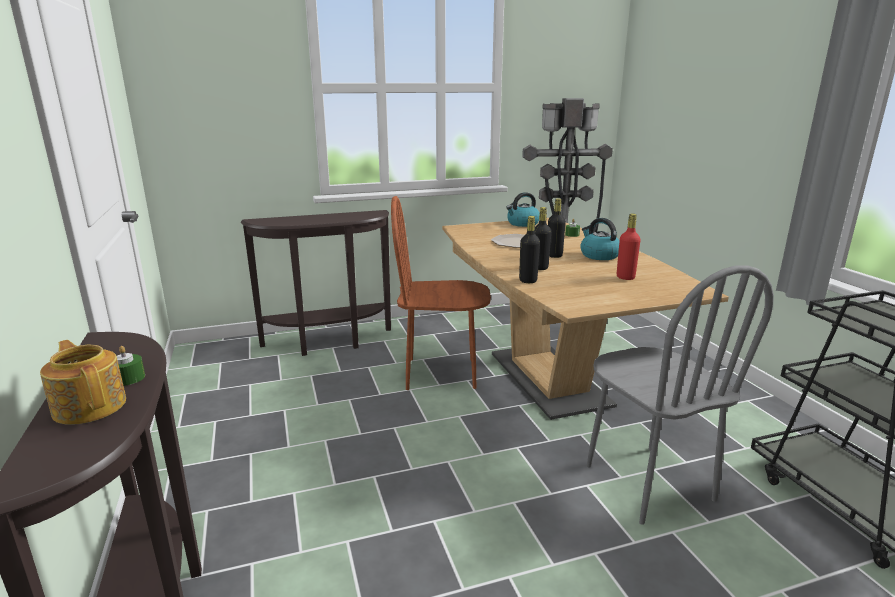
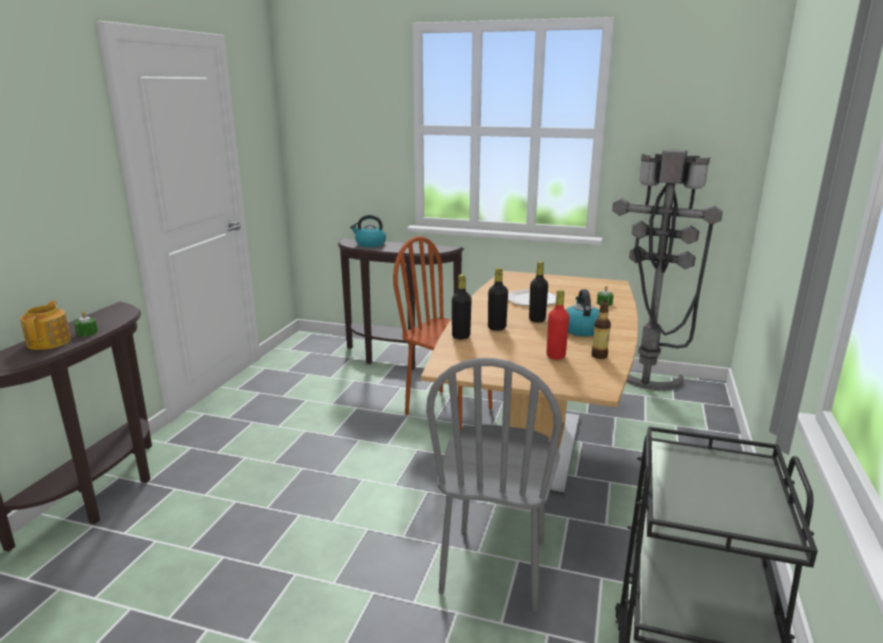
camera: 35 degrees right, 0 degrees up
(522, 223) = (580, 282): kettle -> kettle (370, 244)
(650, 270) = (599, 356): none -> bottle

